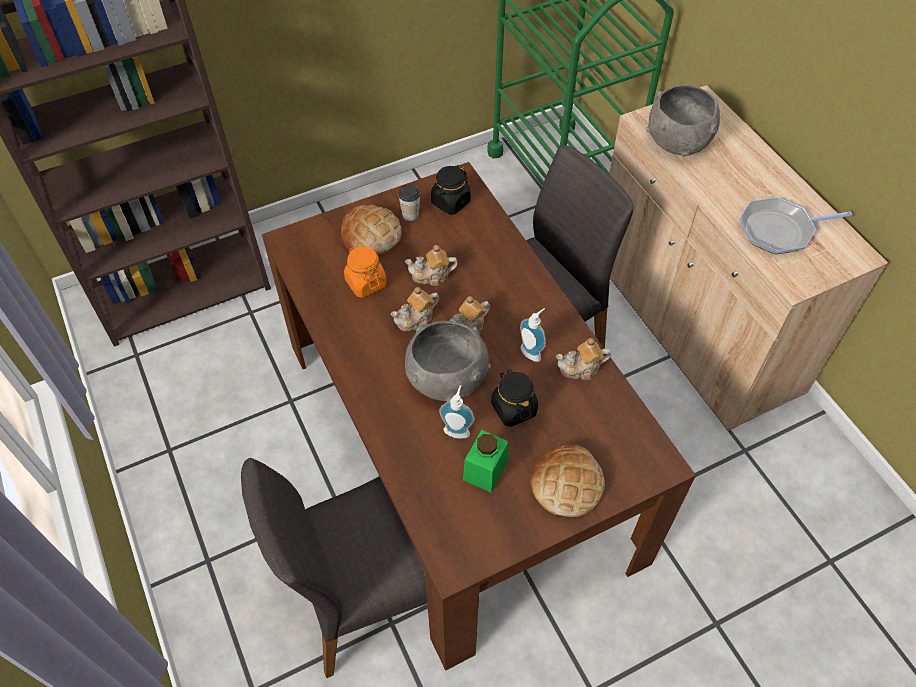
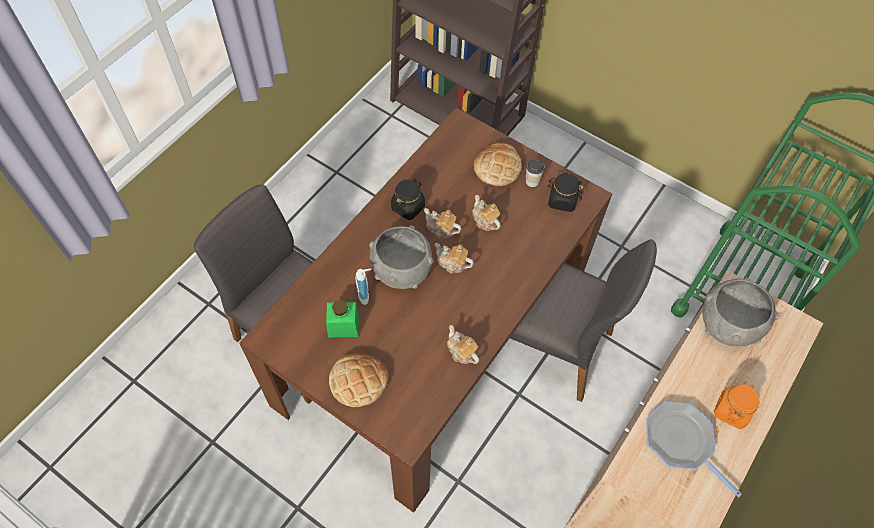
camera: 60 degrees right, 5 degrees up
(365, 283) = (453, 185): orange jar -> orange jar (731, 410)
(513, 408) = (401, 322): black jar -> black jar (408, 207)
(532, 351) = (457, 313): soap dispenser -> none

